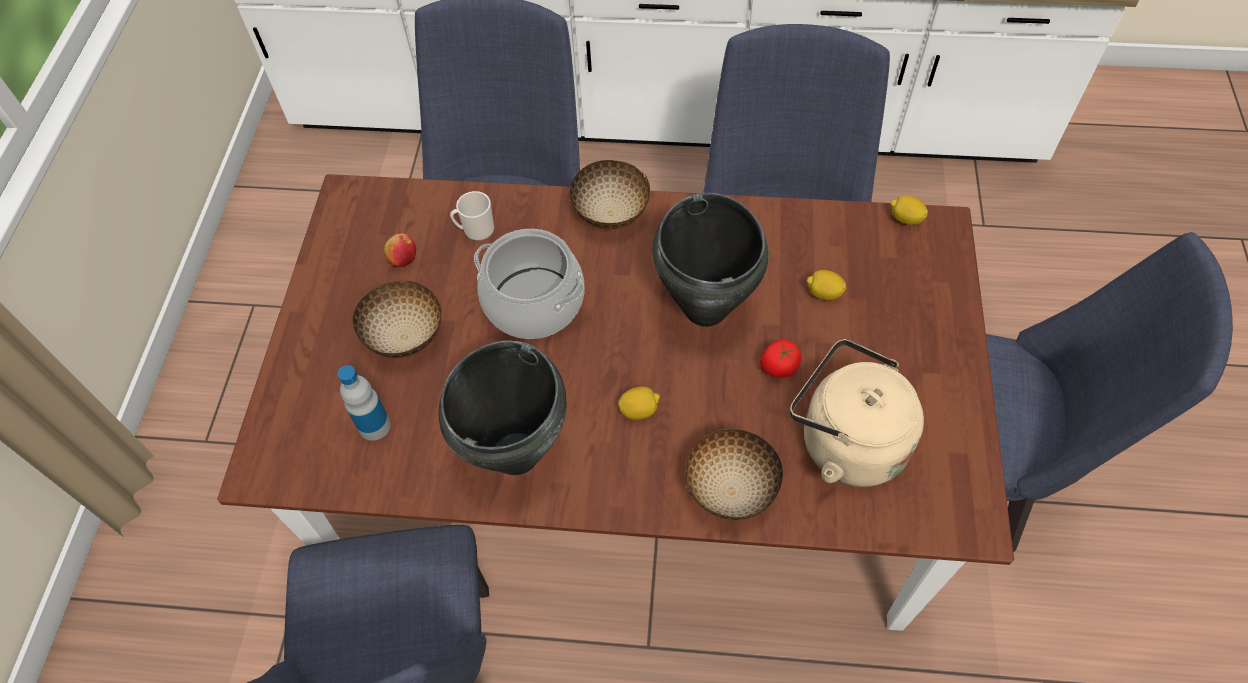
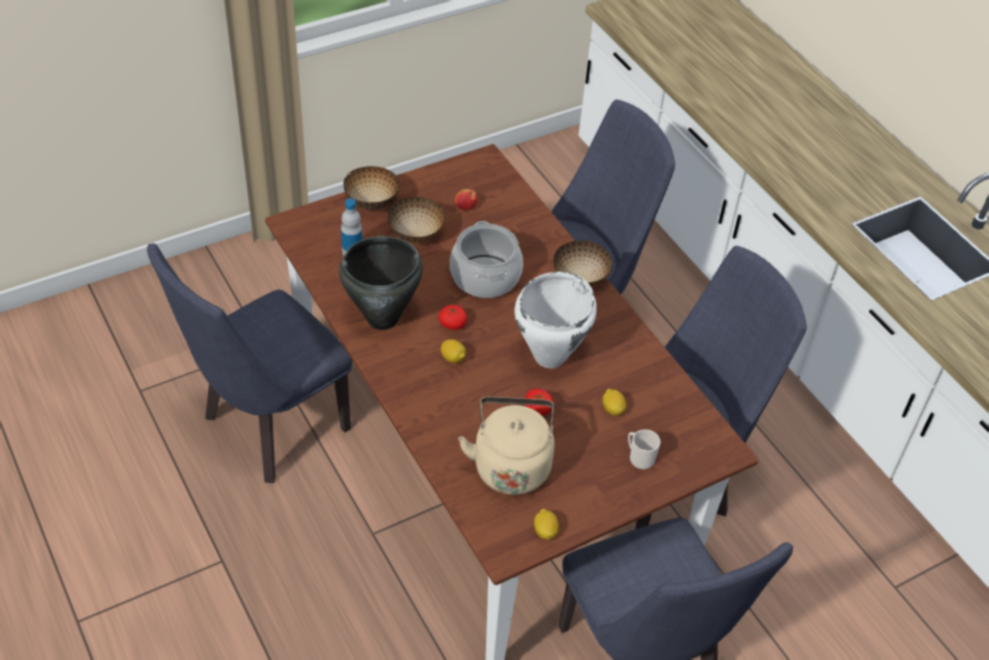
camera: 50 degrees right, 10 degrees down
(475, 230) = (512, 226): mug -> mug (639, 458)
(583, 380) = (452, 324): none -> tomato
(706, 308) = (550, 356): black cooking pot -> white cooking pot
(731, 488) = (436, 423): bowl -> bowl (372, 202)
(905, 219) = (714, 428): lemon -> lemon (545, 531)

